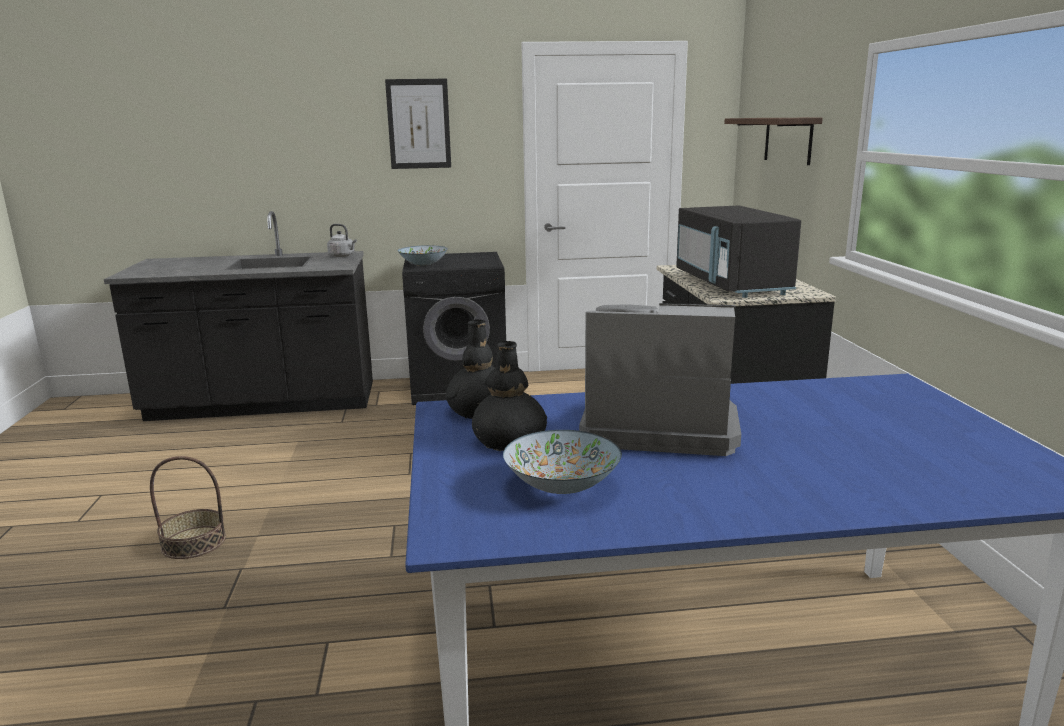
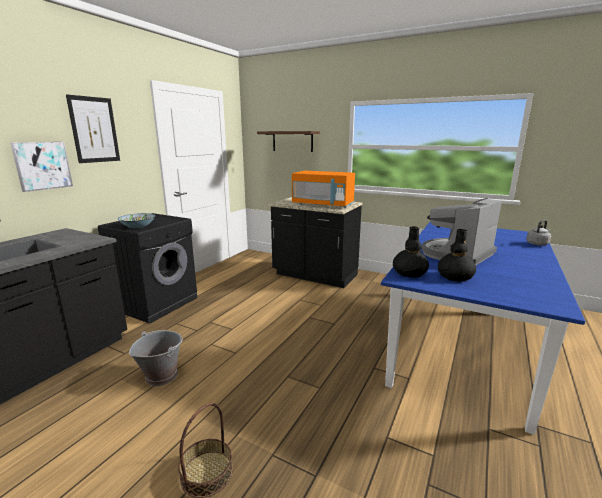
camera: 55 degrees left, 0 degrees up
(322, 455) = (161, 375): none -> grey bucket
(343, 256) = (65, 233): grey kettle -> grey kettle (537, 243)
(346, 170) = (42, 165): none -> picture
(562, 485) = (510, 279): bowl -> none
(731, 284) = (323, 205): black microwave -> orange microwave

